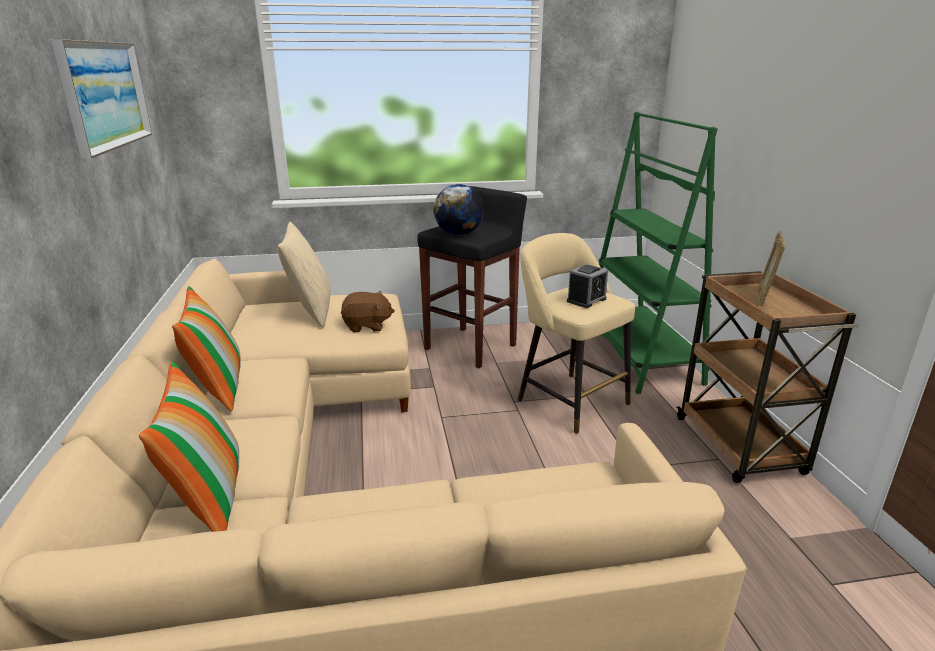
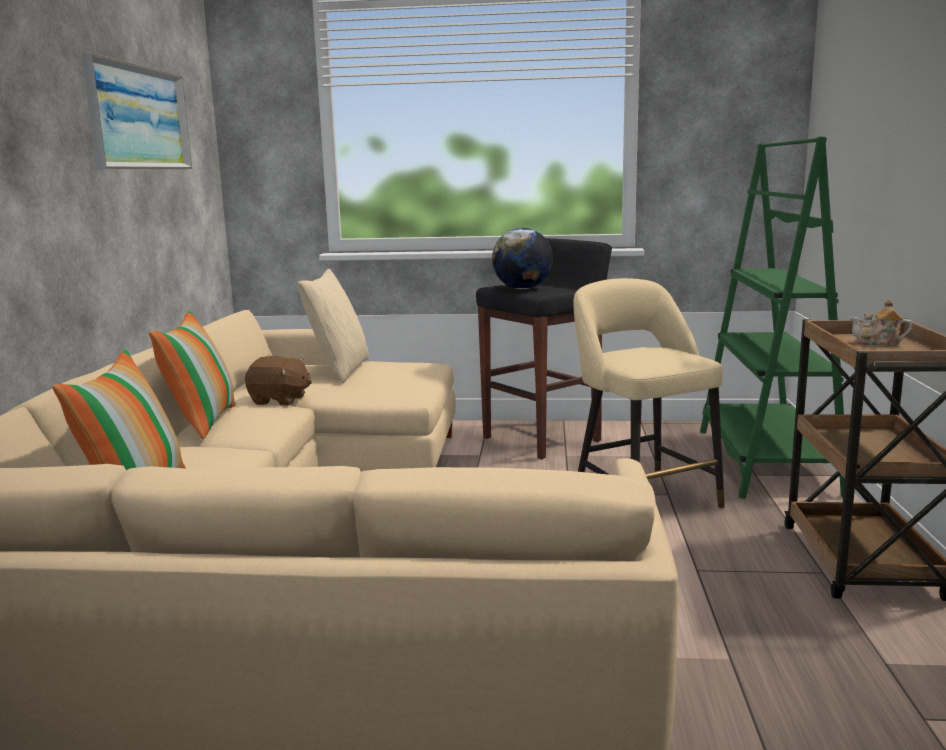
camera: 15 degrees right, 10 degrees down
(367, 326) = (395, 386): brown plush toy -> brown plush toy (279, 400)
(586, 300) = (654, 356): alarm clock -> none
(764, 297) = (878, 343): picture frame -> teapot

